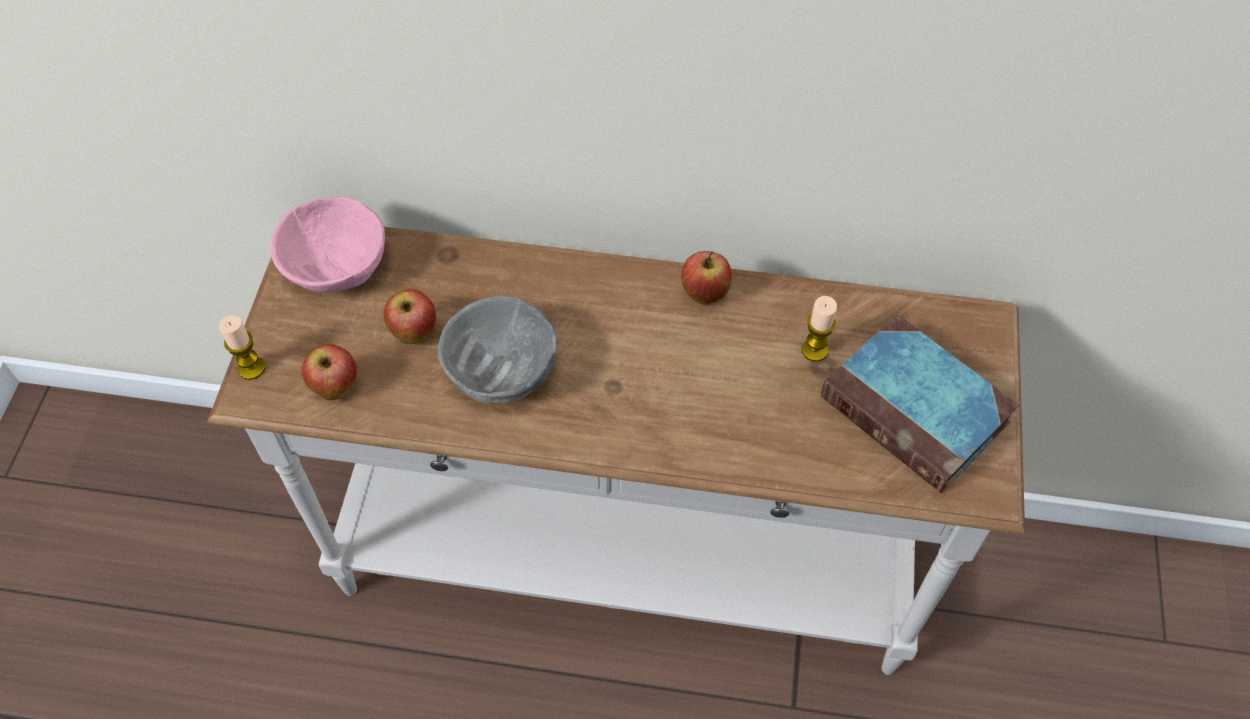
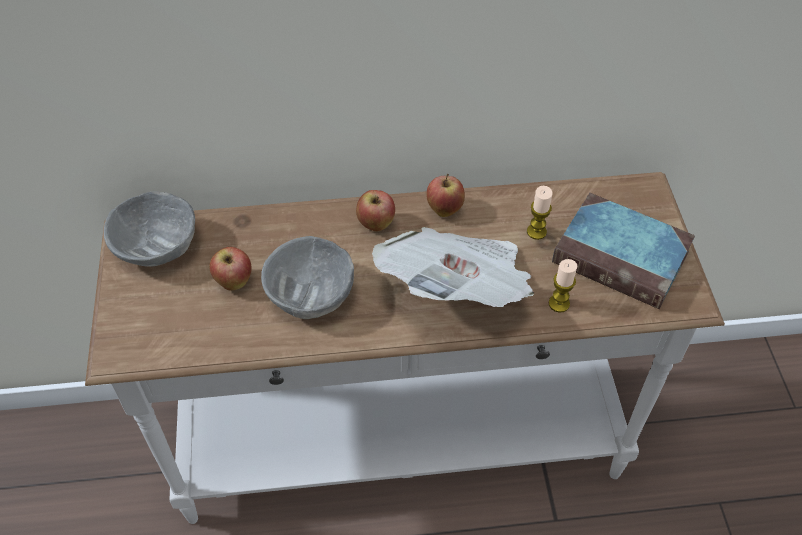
camera: 15 degrees left, 5 degrees down
(251, 368) = (111, 335): candle -> candle (559, 303)
(336, 266) = (157, 247): pink bowl -> grey bowl
(336, 388) = (184, 335): apple -> apple (376, 225)
(686, 406) = (458, 290): none -> newspaper

